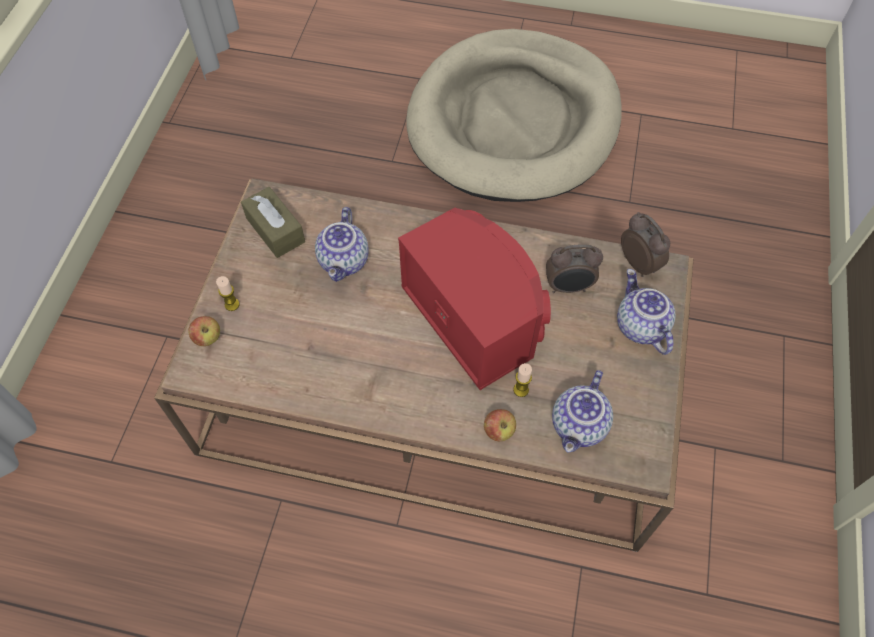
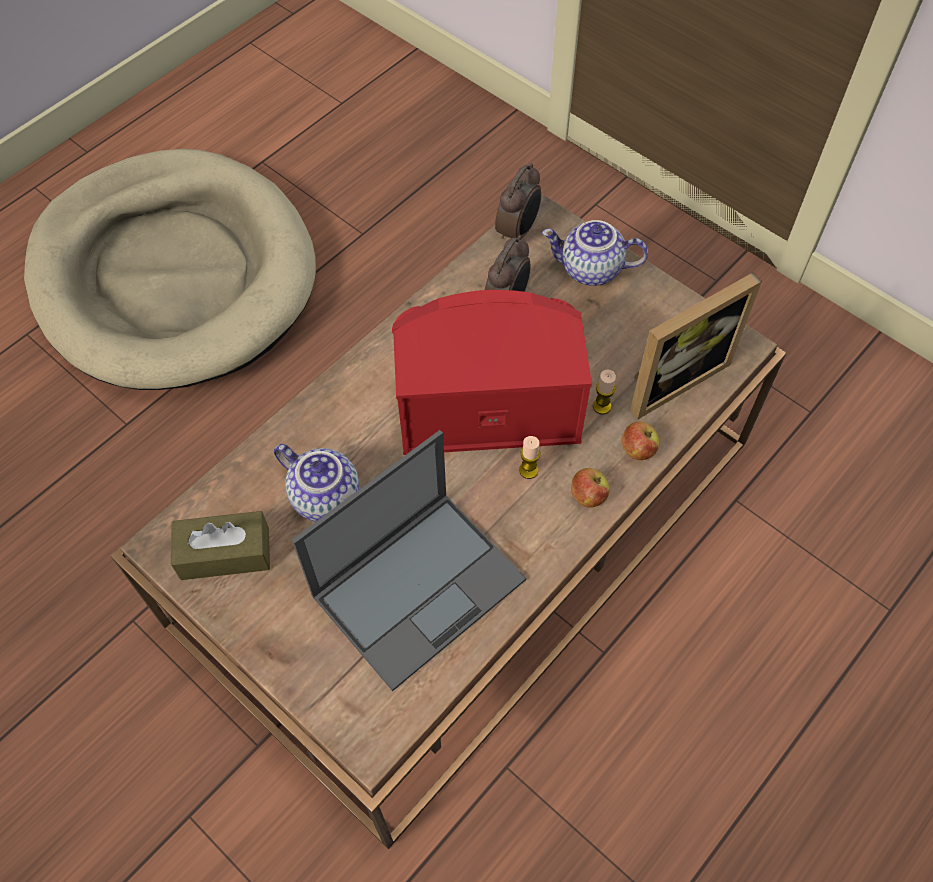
camera: 60 degrees left, 0 degrees up
(208, 338) = (334, 702): apple -> apple (588, 496)
(232, 304) = (303, 652): candle -> candle (528, 470)
(311, 345) = (420, 585): none -> laptop
(580, 426) = (671, 377): teapot -> picture frame
(639, 263) = (518, 231): alarm clock -> alarm clock turned 120 degrees clockwise

